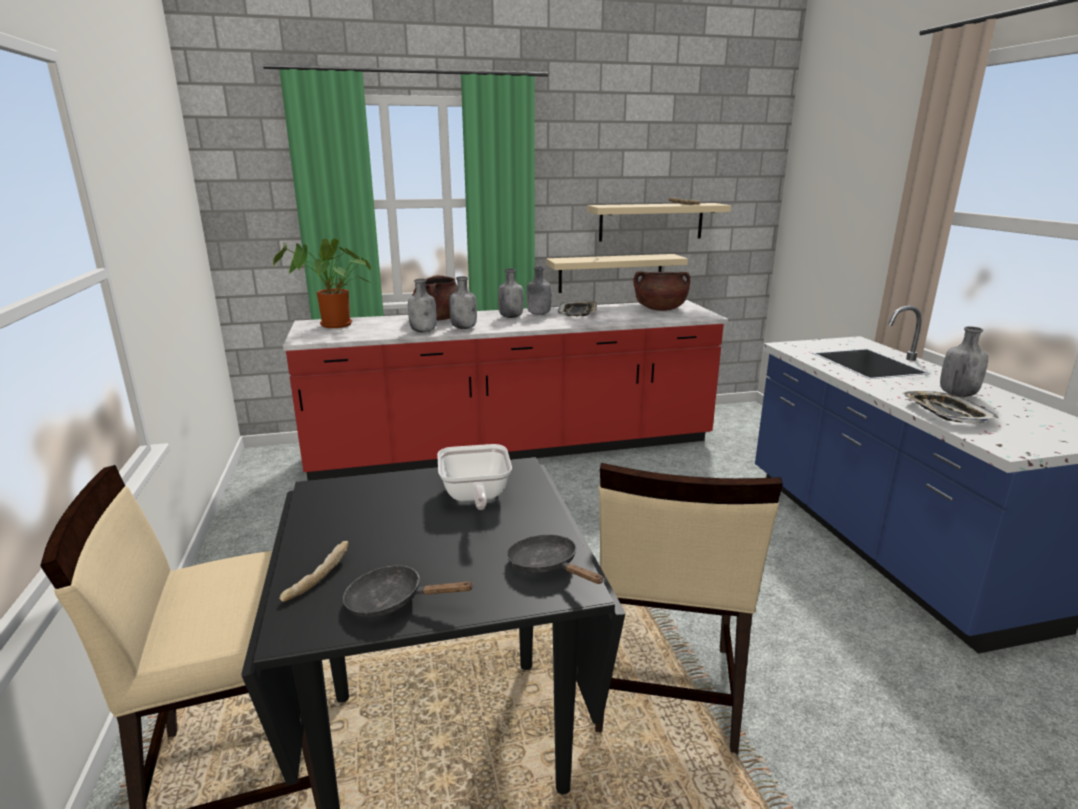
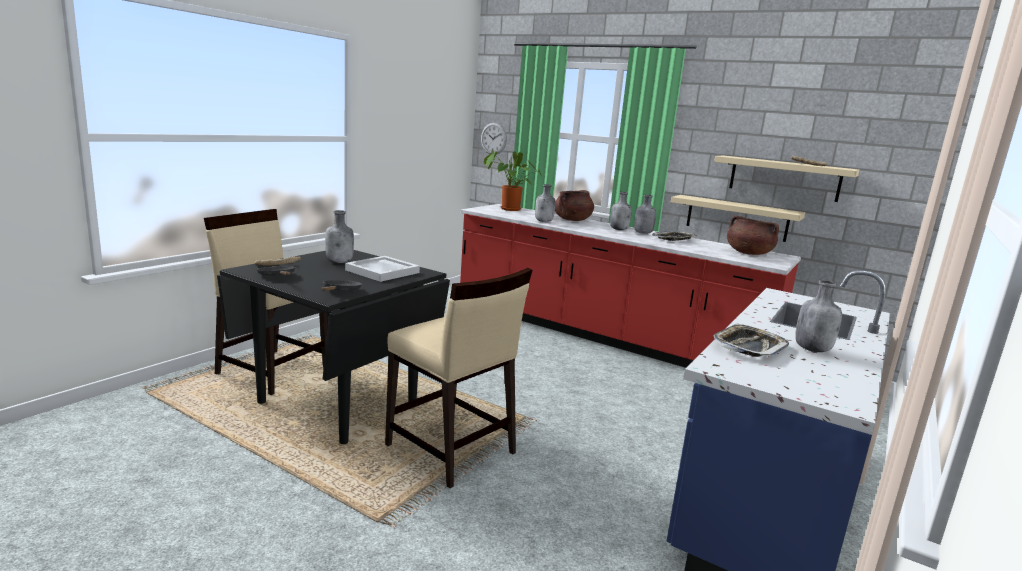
camera: 45 degrees right, 5 degrees down
(247, 222) = (493, 139): none -> wall clock
(464, 328) = (571, 226): grey bottle -> grey bottle (340, 262)
(475, 497) = (381, 271): frying pan -> white tray
(663, 689) = (451, 450): beige chair -> beige chair turned 105 degrees counterclockwise

